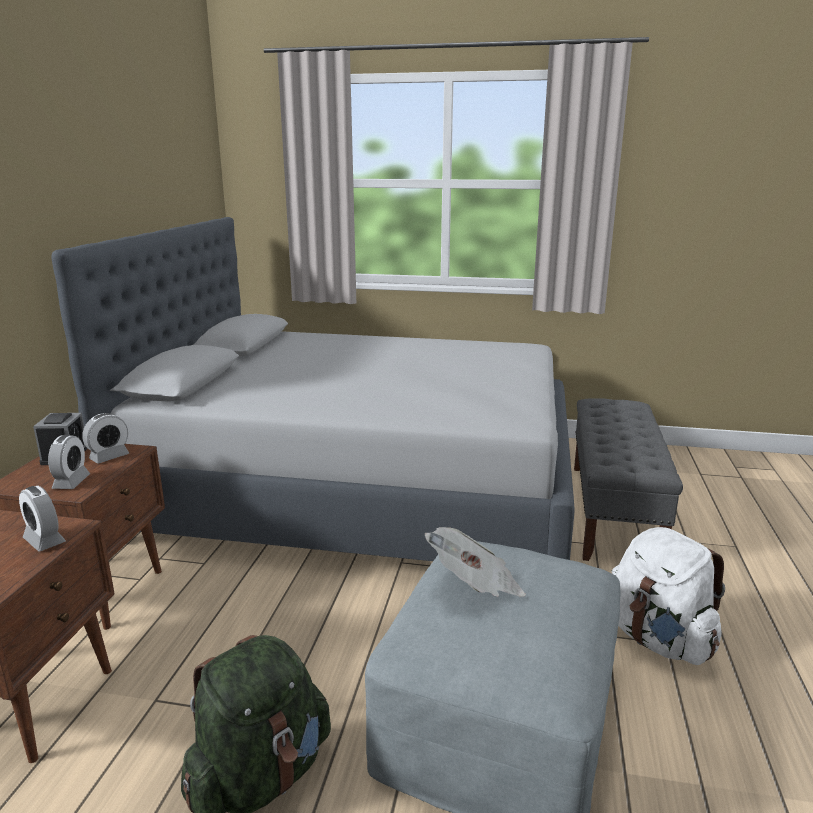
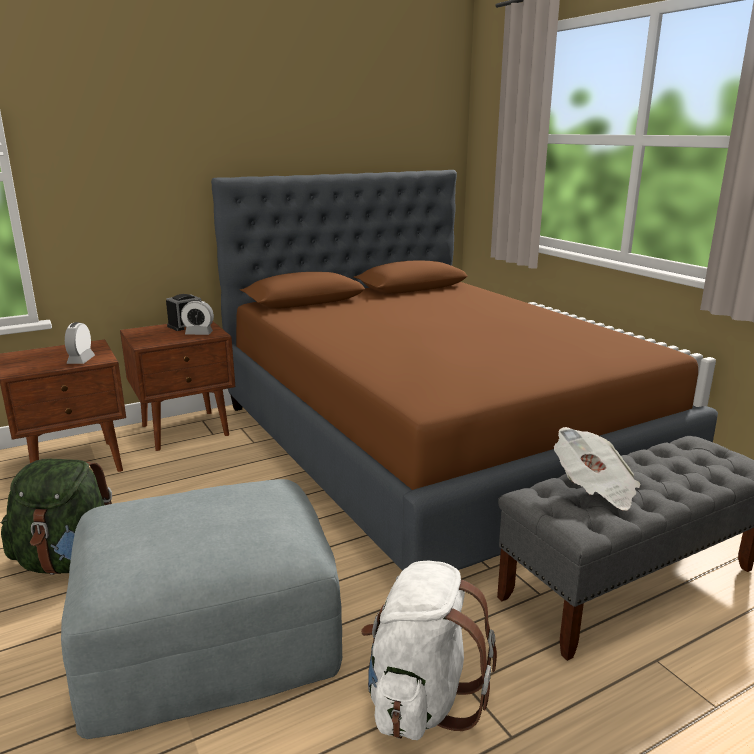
camera: 50 degrees right, 0 degrees up
(71, 482) = (155, 339): alarm clock -> none
(362, 489) = (433, 446): grey bed -> brown bed
(475, 585) = (199, 501): newspaper -> newspaper (595, 488)

